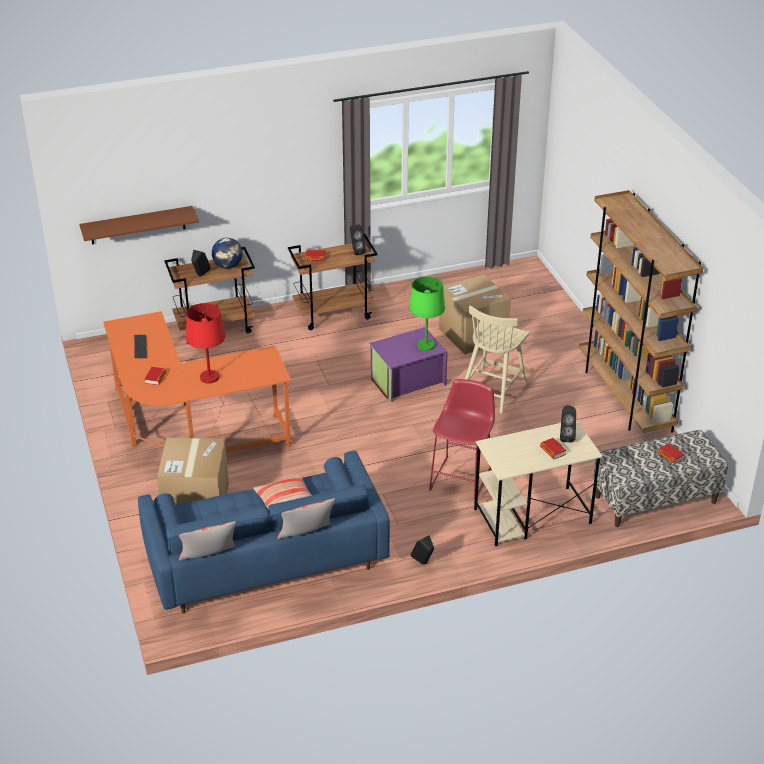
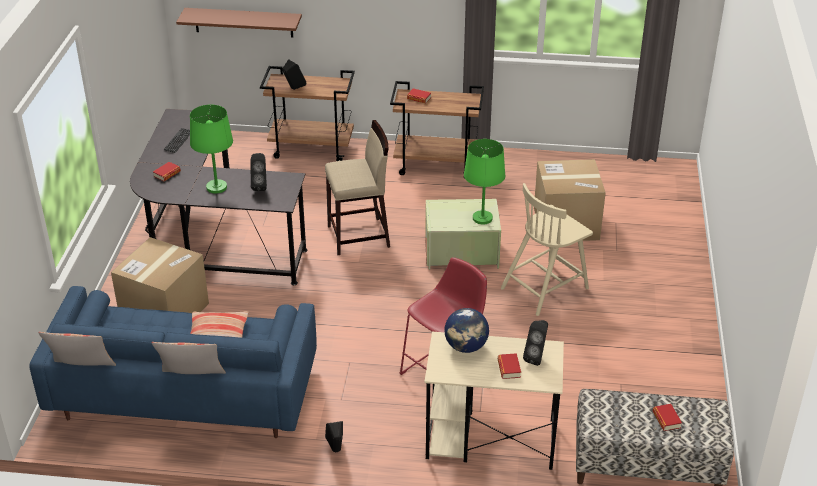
camera: 25 degrees right, 0 degrees up
(188, 429) = (212, 239): orange desk -> black desk
(209, 377) = (217, 187): red table lamp -> green table lamp
(228, 266) = (327, 86): globe -> globe (466, 347)
(314, 391) = (359, 236): none -> beige stool
(356, 251) = (465, 102): black speaker -> black speaker (260, 186)
(407, 380) = (461, 252): purple storage box -> green storage box
(625, 397) = (691, 339): brown bookcase -> none

